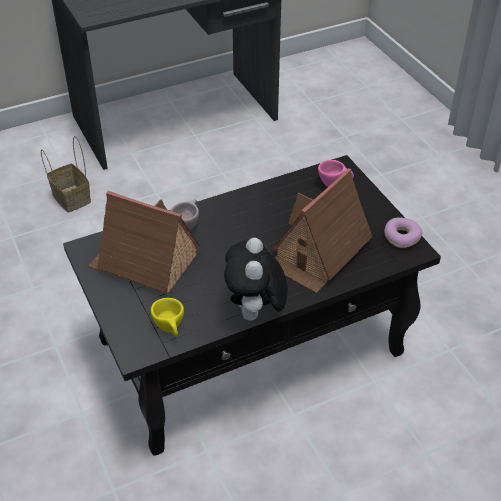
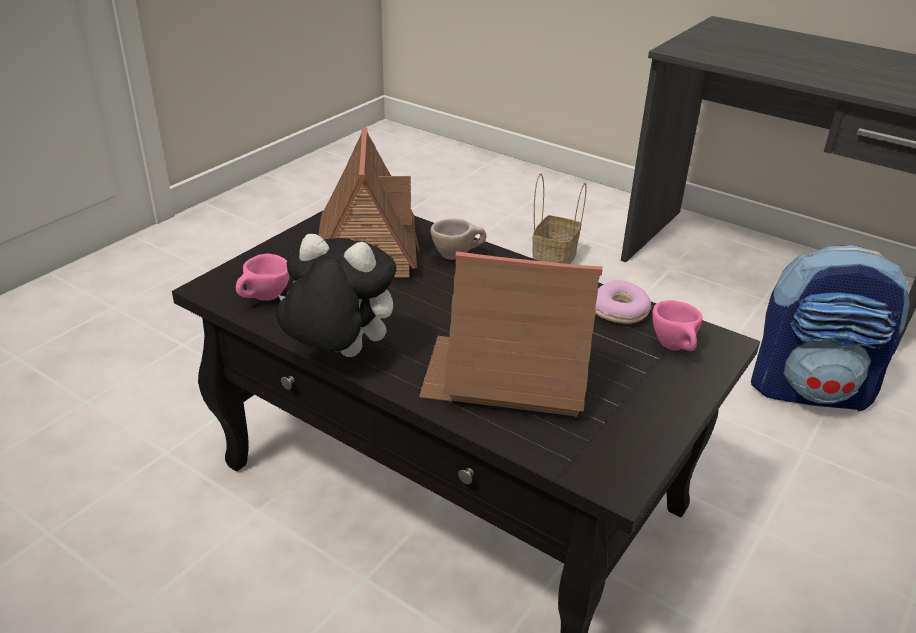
camera: 60 degrees right, 10 degrees down
(171, 329) = (264, 299): yellow cup -> pink cup
(255, 313) = (338, 354): plush toy -> plush toy turned 45 degrees clockwise
(280, 164) = (811, 389): none -> backpack
(401, 237) = (632, 455): donut -> donut (620, 311)

